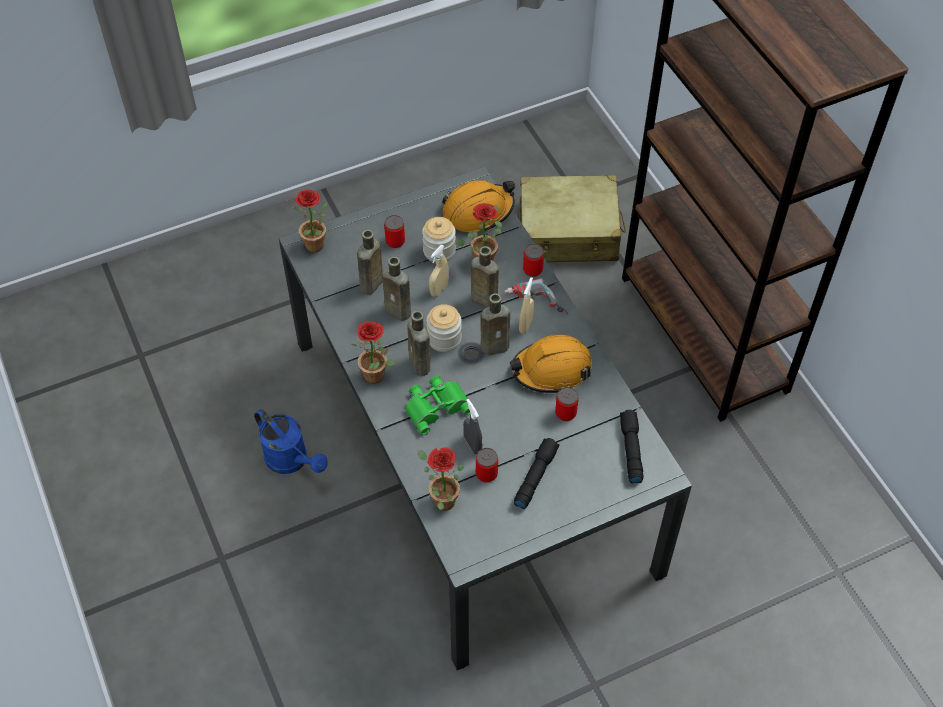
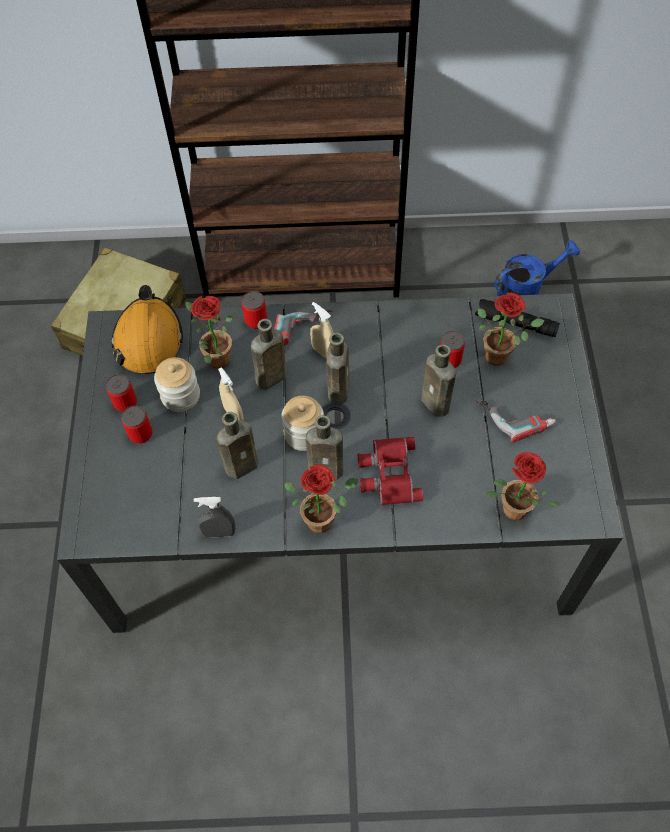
camera: 65 degrees left, 5 degrees up
(292, 461) = (263, 693): blue watering can -> blue watering can (525, 292)
(317, 248) = (100, 520): potted plant -> potted plant (500, 355)
(370, 285) = (190, 481): brown bottle -> brown bottle (437, 405)
(436, 405) = (388, 473): green binoculars -> red binoculars
(472, 444) = (453, 457): grey spray bottle -> grey spray bottle (219, 533)
(486, 473) = (495, 457): can -> can (125, 403)
(535, 476) = (514, 414): black flashlight -> power drill
(551, 369) = (391, 352): orange hard hat -> none

